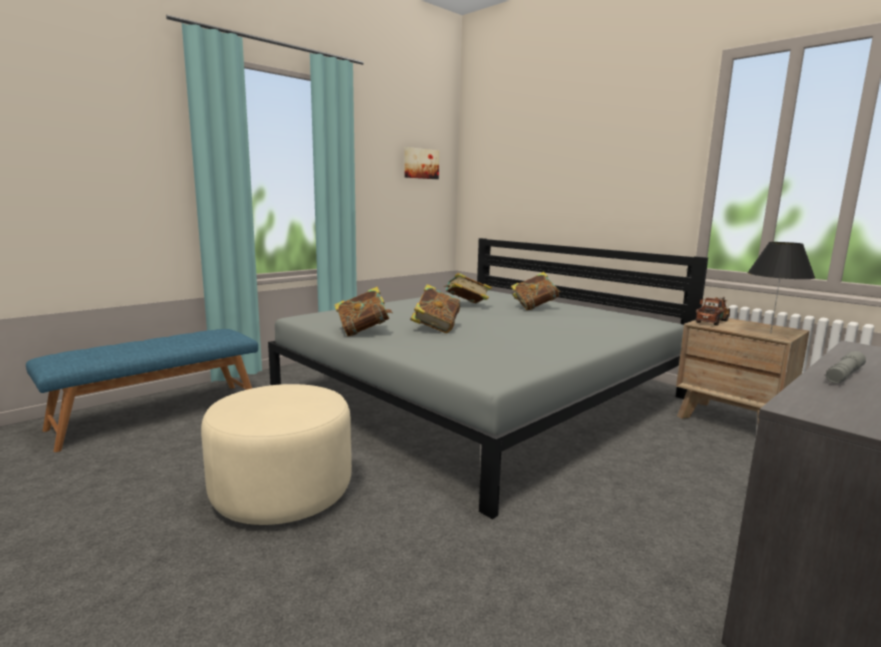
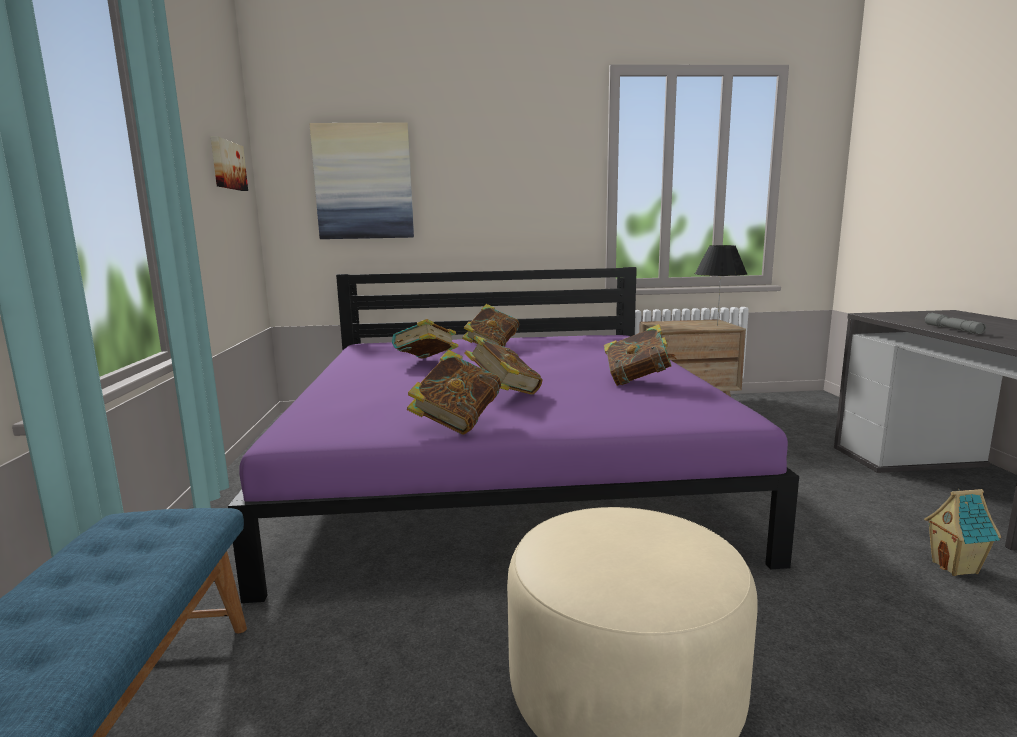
camera: 50 degrees left, 0 degrees up
(482, 396) = (504, 470): grey bed -> purple bed
(514, 172) = (363, 182): none -> picture
(531, 346) = (638, 381): none -> book
(616, 604) = (956, 567): none -> toy house
(713, 321) = (662, 325): toy truck -> none

